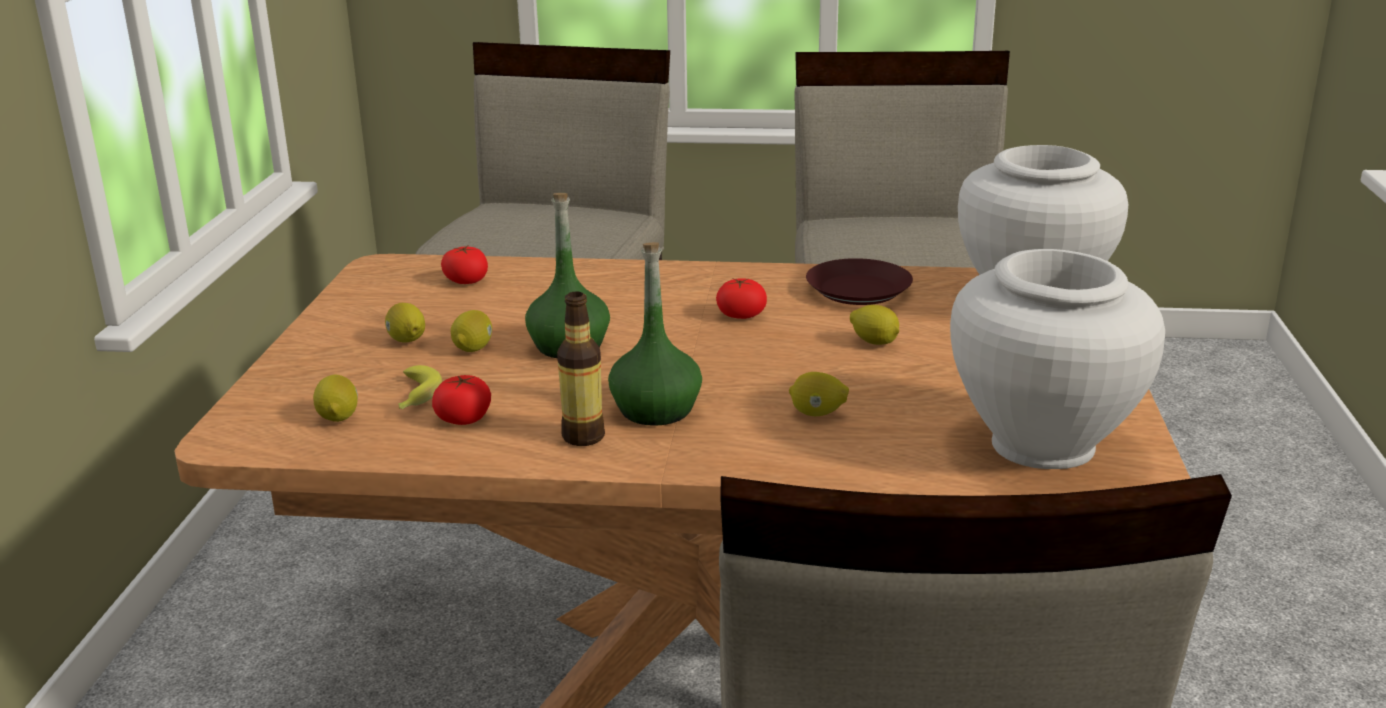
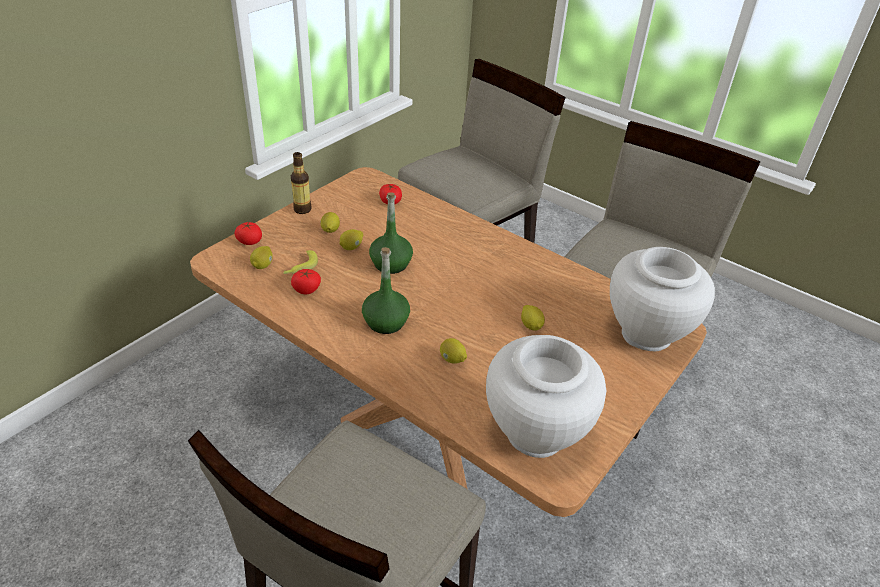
camera: 30 degrees right, 15 degrees up
(583, 437) = (340, 324): bottle -> bottle (302, 209)
(741, 315) = (487, 278): tomato -> tomato (249, 241)
(857, 290) = (562, 285): brown plate -> none

